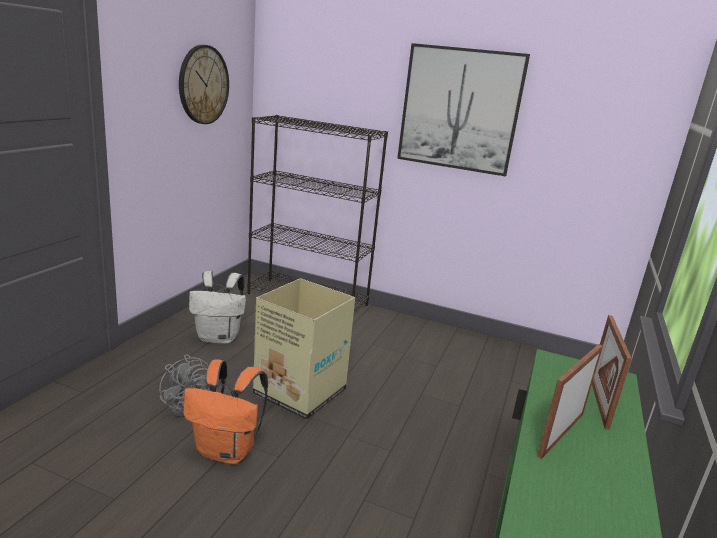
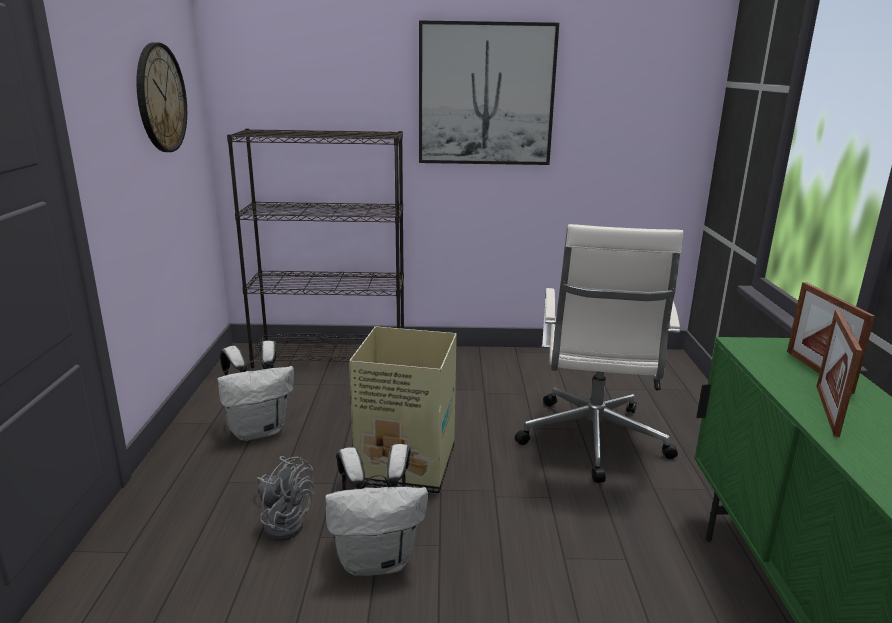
camera: 20 degrees left, 0 degrees up
(227, 451) = (377, 559): orange backpack -> white backpack
(463, 418) = (592, 441): none -> white office chair

